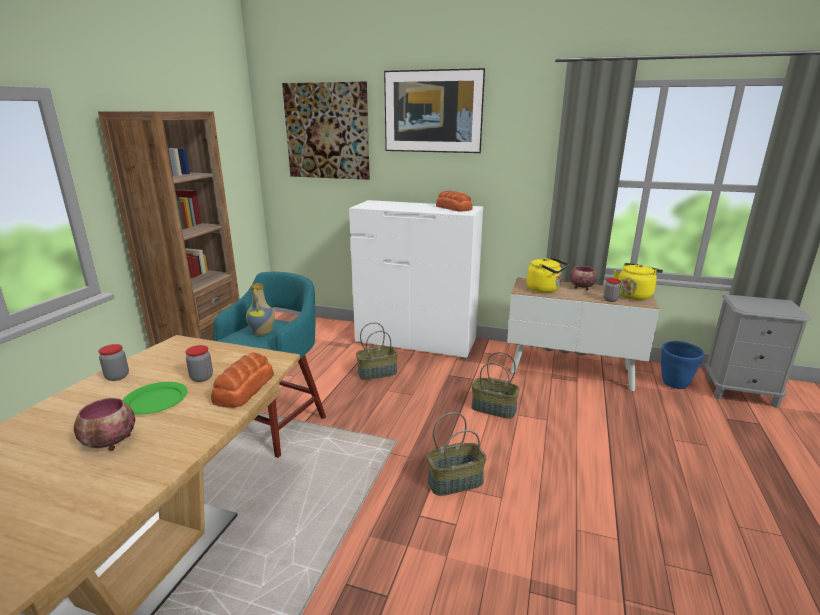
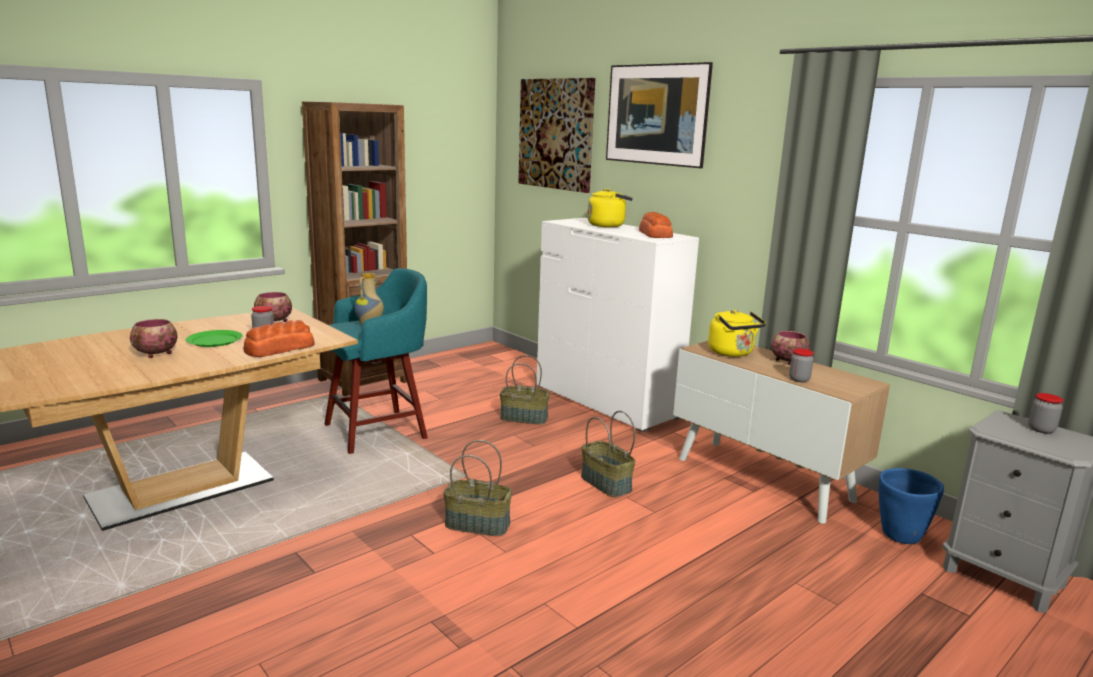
camera: 30 degrees right, 5 degrees down
(117, 376) = (215, 322): jar -> jar (1041, 429)
(184, 357) = (274, 322): none -> bowl
(634, 295) = (848, 383): yellow kettle -> yellow kettle (608, 225)

